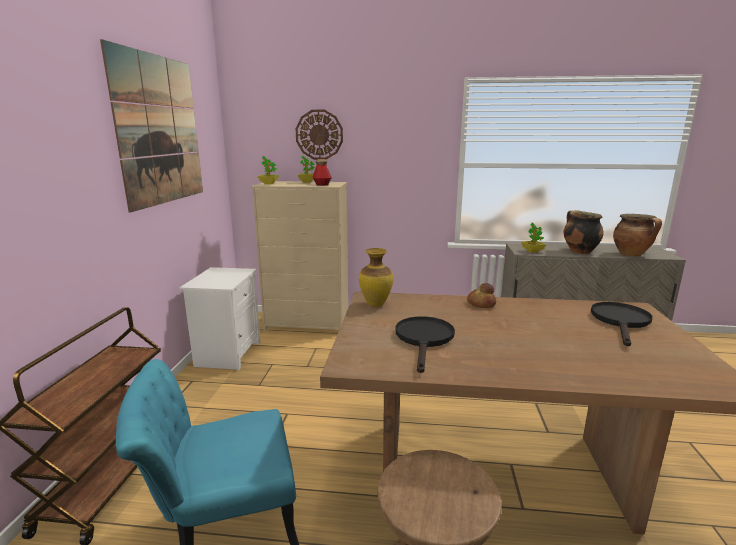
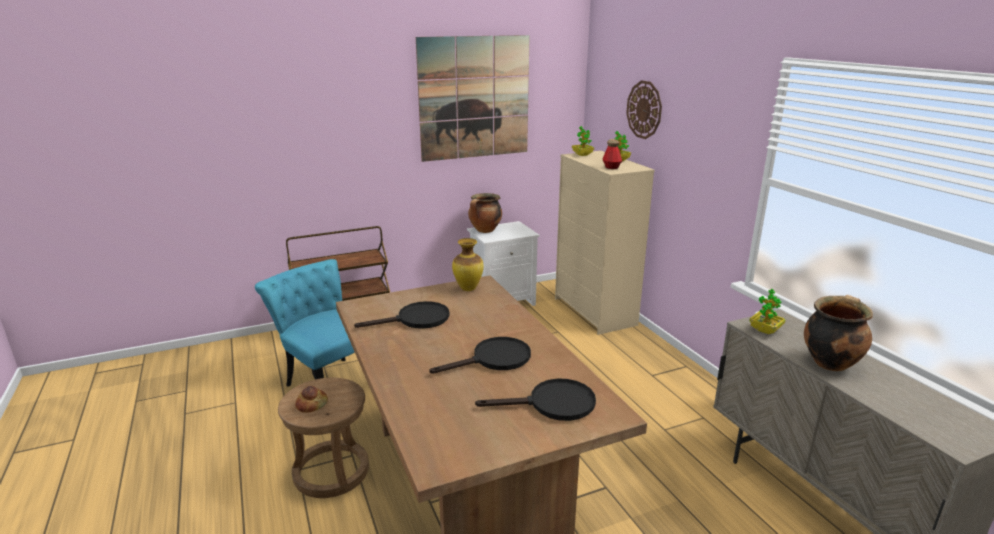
camera: 60 degrees right, 5 degrees up
(481, 304) = (520, 328): bread -> bread (311, 404)
(535, 324) = (494, 359): none -> black frying pan
(632, 254) = (897, 408): cooking pot -> cooking pot (485, 231)

